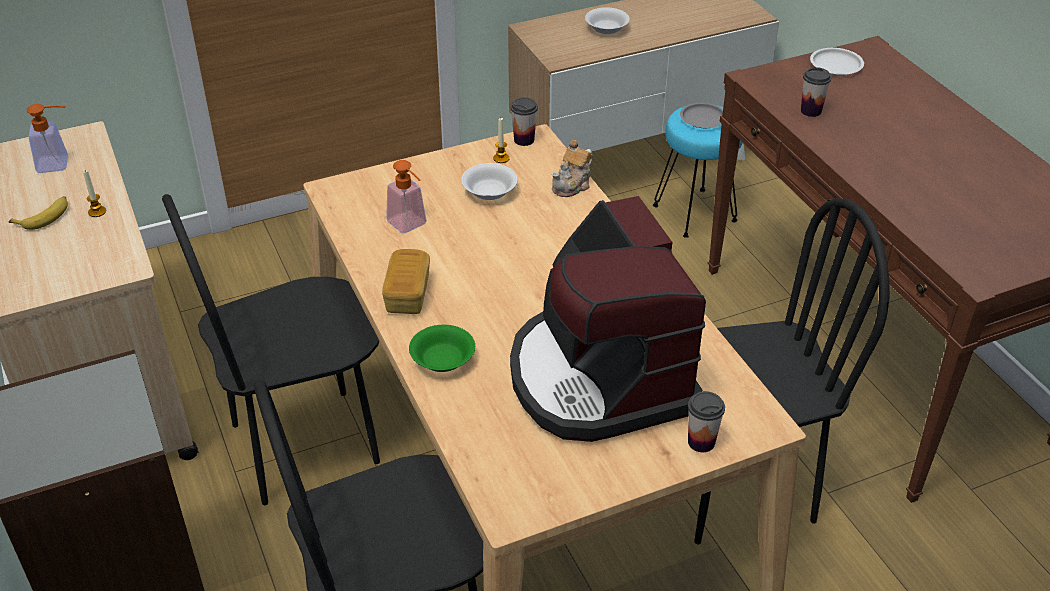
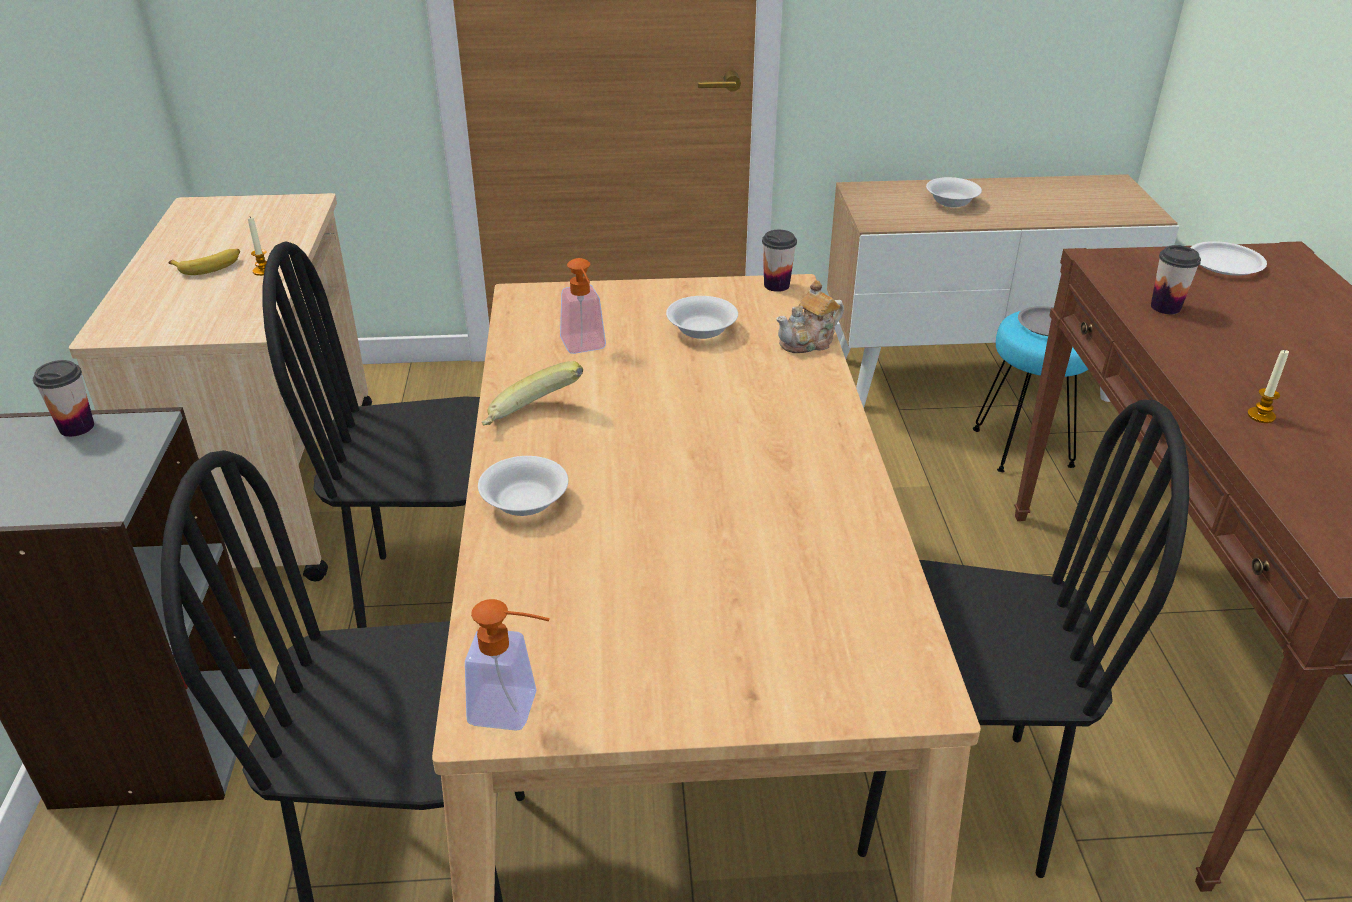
camera: 20 degrees right, 5 degrees down
(59, 164) = (263, 223): soap dispenser -> soap dispenser (515, 709)
(408, 294) = (532, 419): bread -> banana
(442, 359) = (524, 501): green bowl -> white bowl
(501, 158) = (737, 299): candle -> candle (1261, 416)
(599, 377) = (713, 571): coffee machine -> none
(701, 442) = (812, 695): cup -> cup (77, 427)

